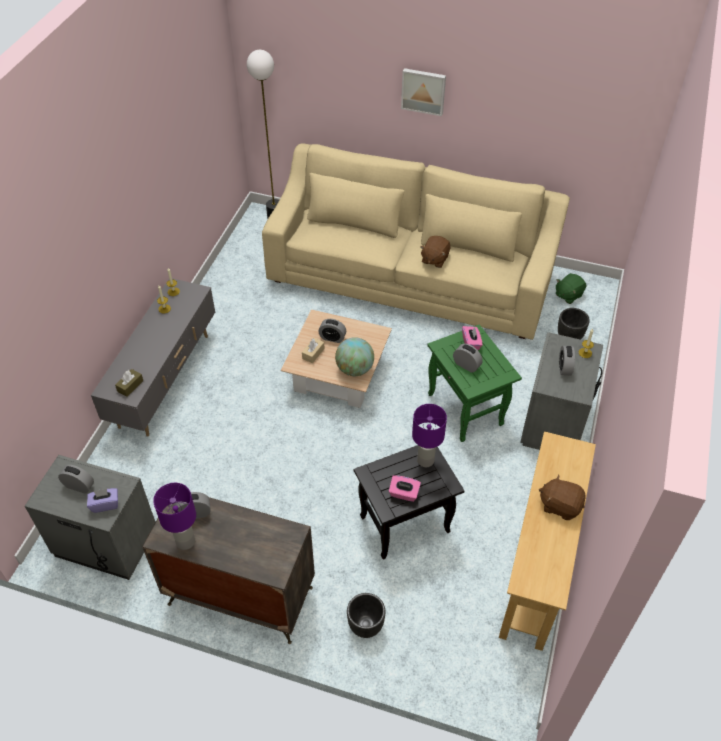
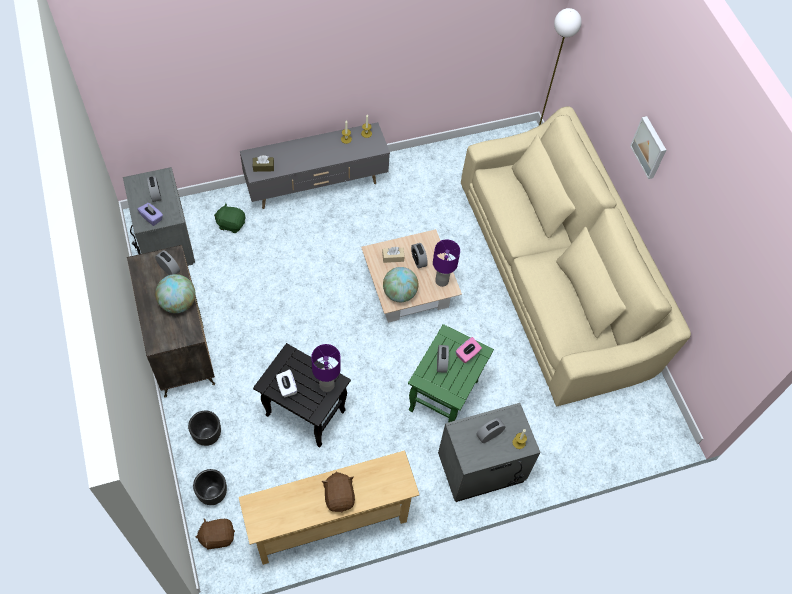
camera: 50 degrees right, 10 degrees up
(185, 542) = (145, 278): purple table lamp -> purple table lamp (441, 281)
(244, 526) = (178, 303): none -> globe
(404, 494) = (287, 387): pink tissue box -> white tissue box
(434, 259) = (544, 278): brown plush toy -> brown plush toy (217, 536)
(568, 295) = (638, 409): green plush toy -> green plush toy (231, 224)
(569, 336) = (588, 434): black planter -> black planter (212, 493)

